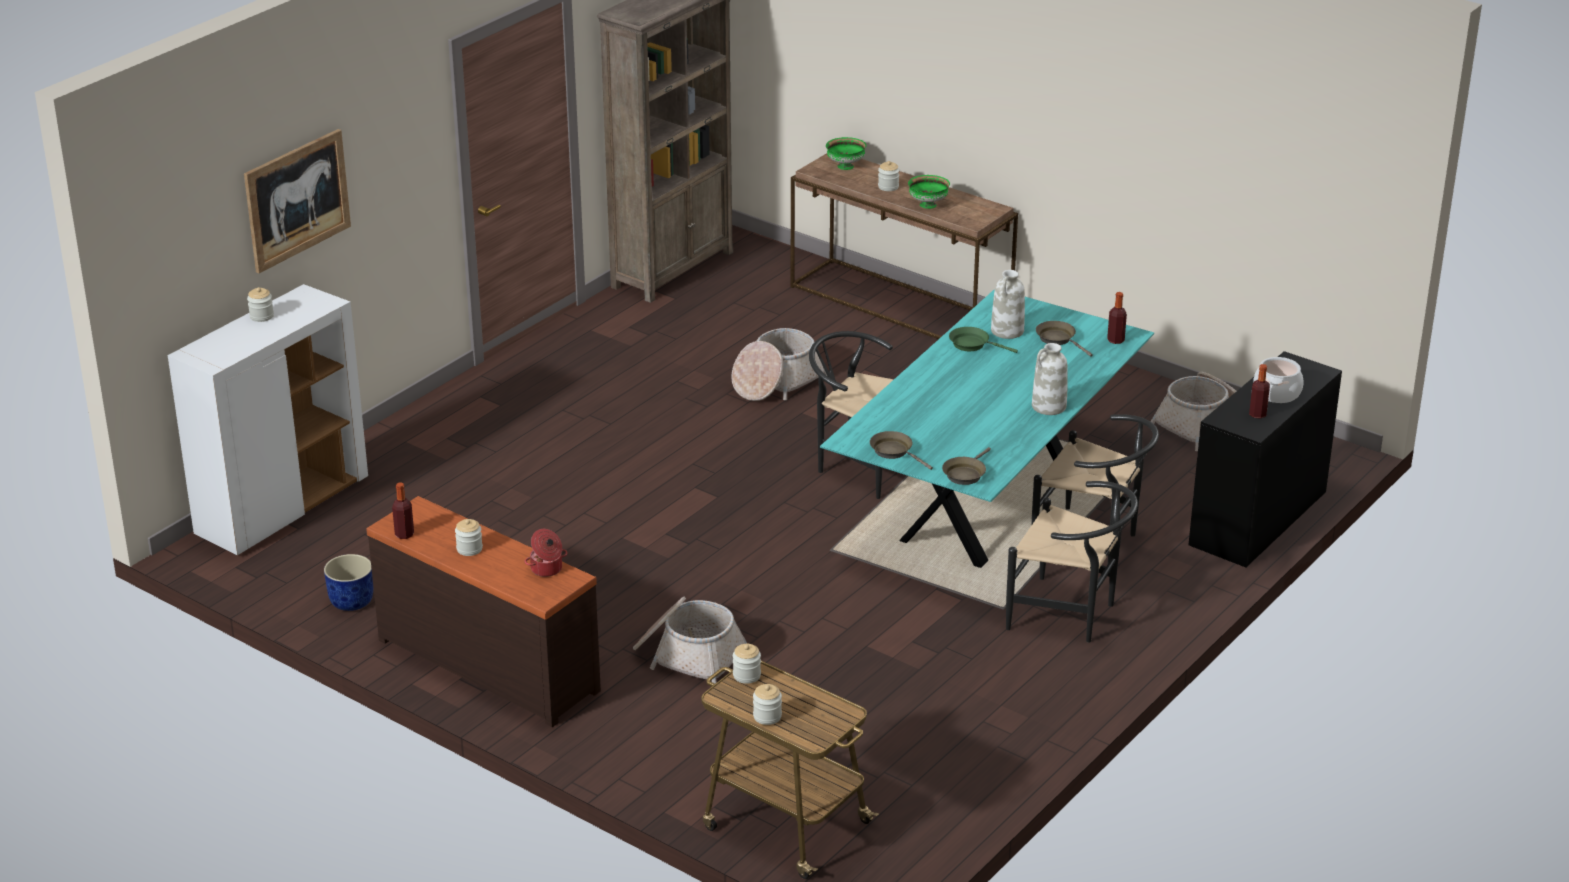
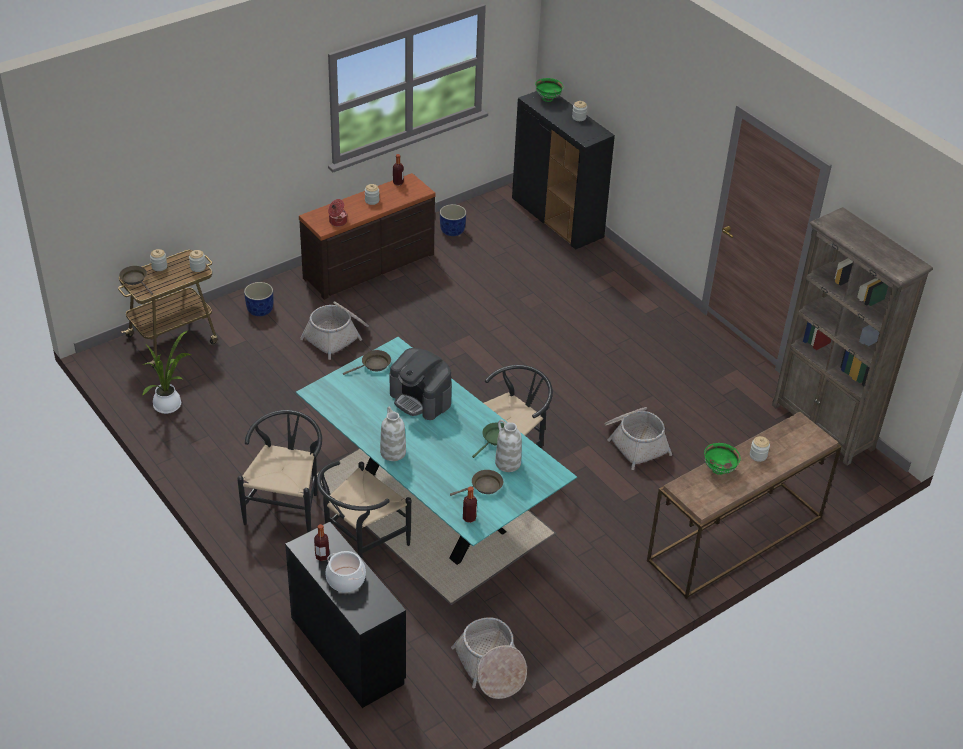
camera: 105 degrees right, 10 degrees up
(282, 507) = (558, 219): white cabinet -> black cabinet
(297, 200) = (628, 90): picture -> none
(660, 751) = (260, 309): none -> blue planter
(845, 166) = (802, 440): green bowl -> green bowl (548, 98)
(936, 405) = (421, 399): none -> coffee machine
(943, 778) = (170, 405): none -> potted plant
(965, 474) = (331, 389): brown frying pan -> brown frying pan (135, 280)
(1070, 615) = (287, 506): black chair -> black chair turned 150 degrees clockwise

